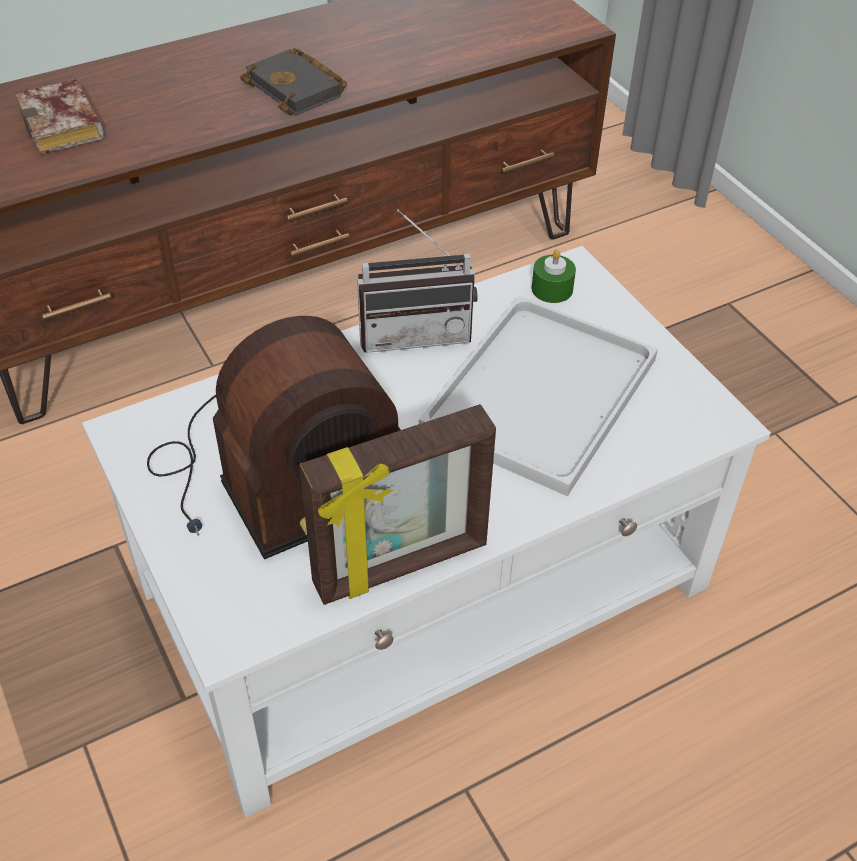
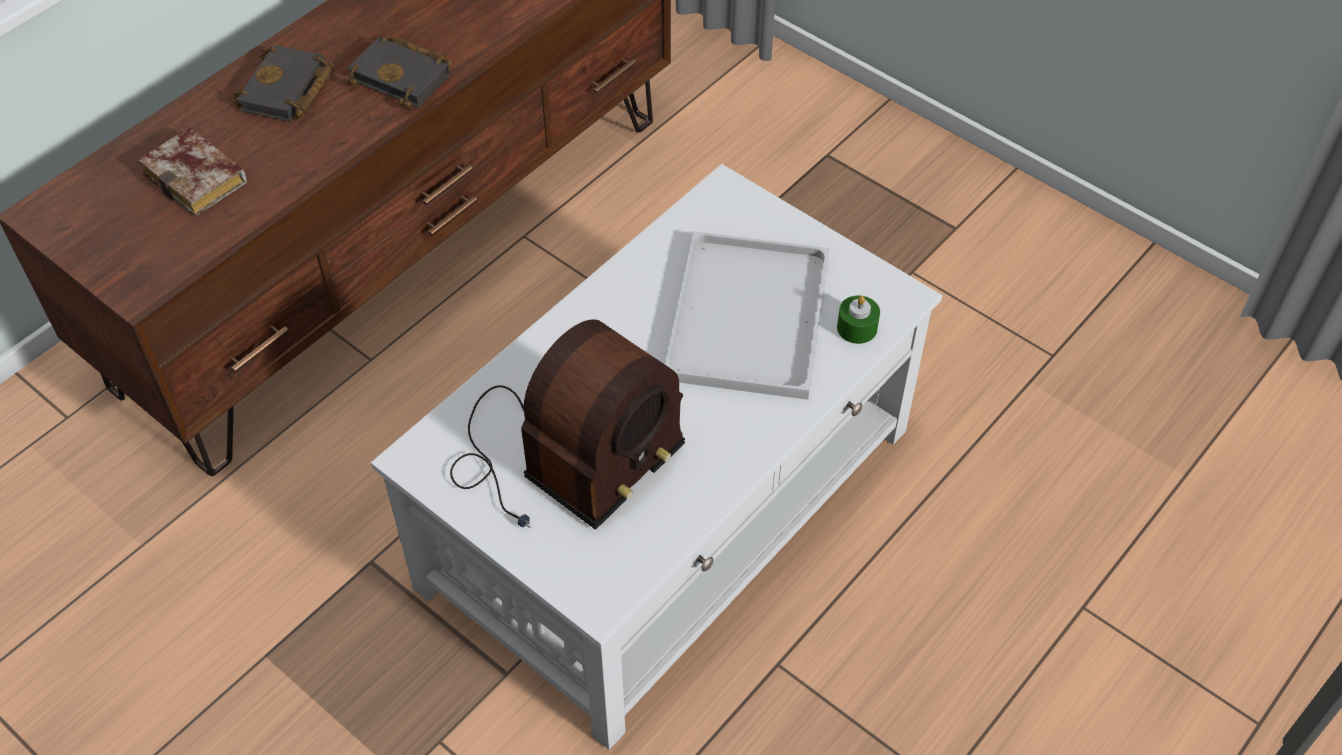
camera: 20 degrees left, 5 degrees up
(186, 78) = (287, 92): none -> black book
(401, 566) = (705, 499): picture frame -> none
(415, 332) = (617, 290): radio -> none
(552, 289) = (715, 214): green candle -> green candle (857, 328)

